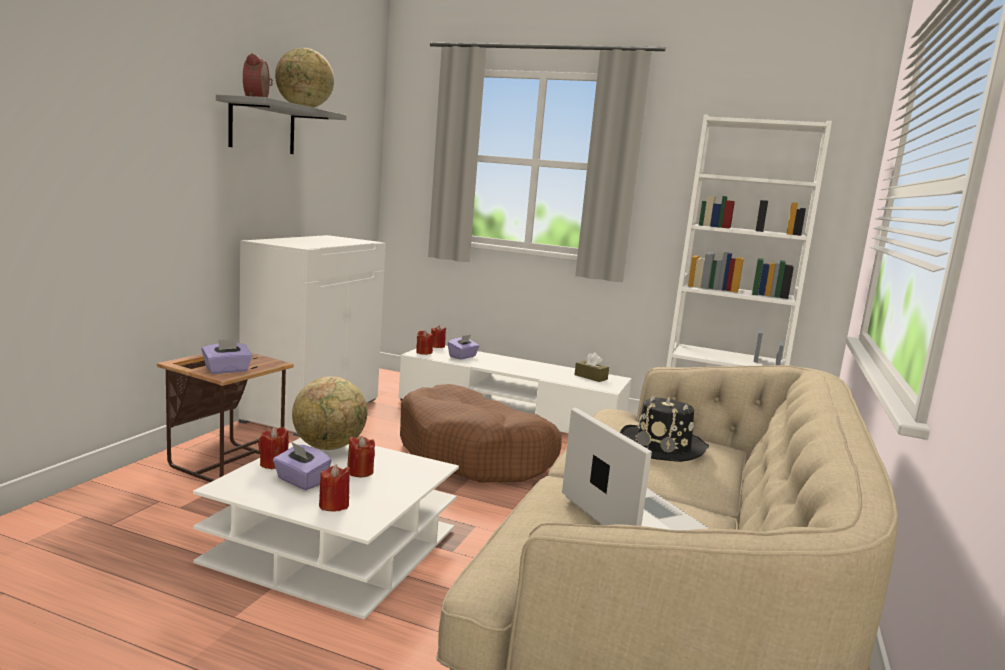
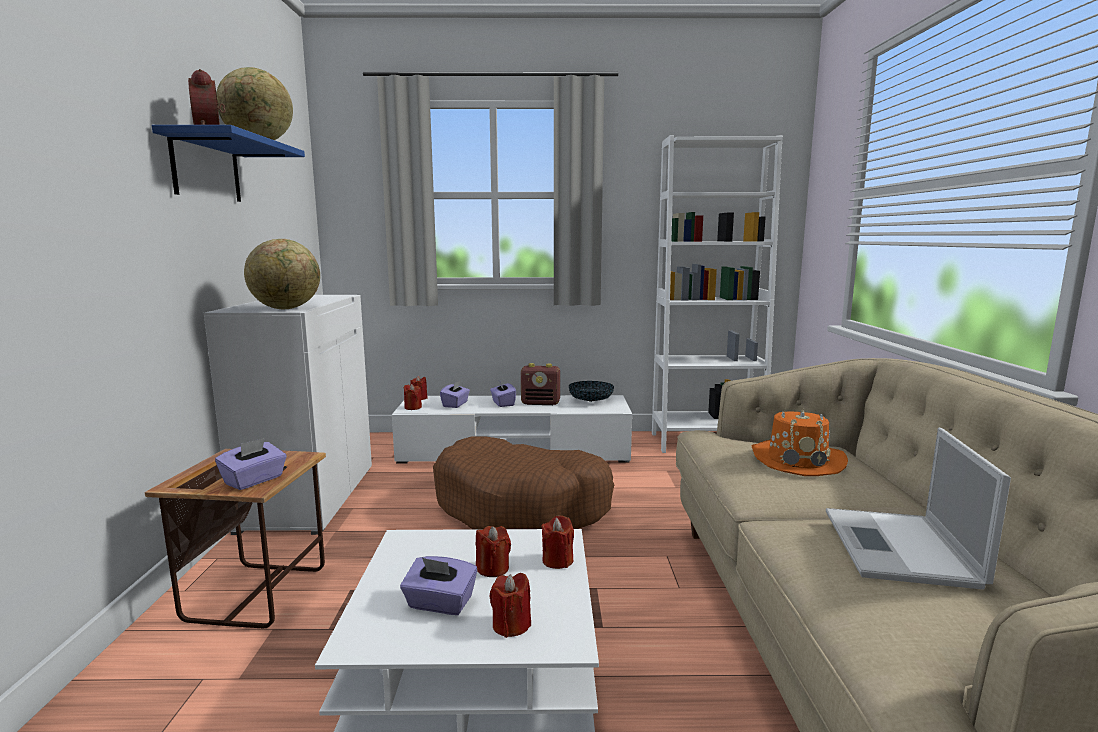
camera: 20 degrees left, 0 degrees up
(262, 127) = (206, 169): grey shelf -> blue shelf
(273, 464) = (383, 589): red candle -> red candle (557, 560)
(329, 447) = (426, 546): globe -> globe (286, 308)
(505, 363) = (503, 403): none -> purple tissue box
(540, 370) = (541, 403): none -> radio
(591, 377) = (591, 401): brown tissue box -> bowl
(631, 515) = (900, 549): laptop -> laptop turned 120 degrees counterclockwise
(663, 446) = (797, 460): black hat -> orange hat

